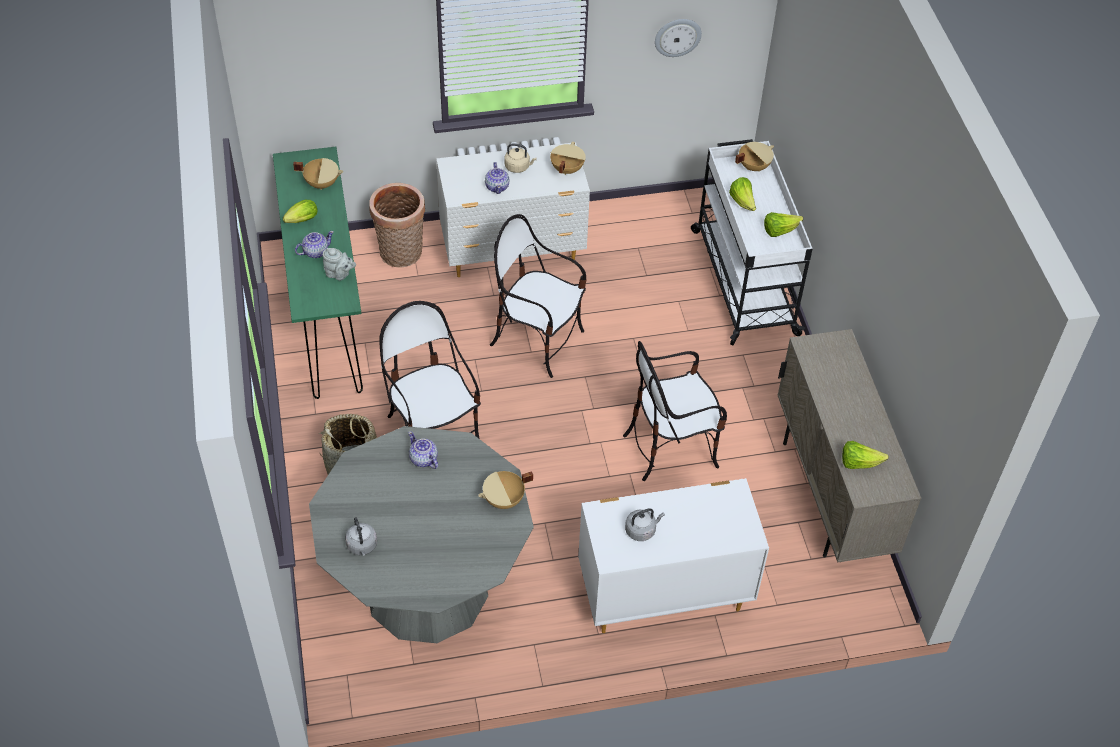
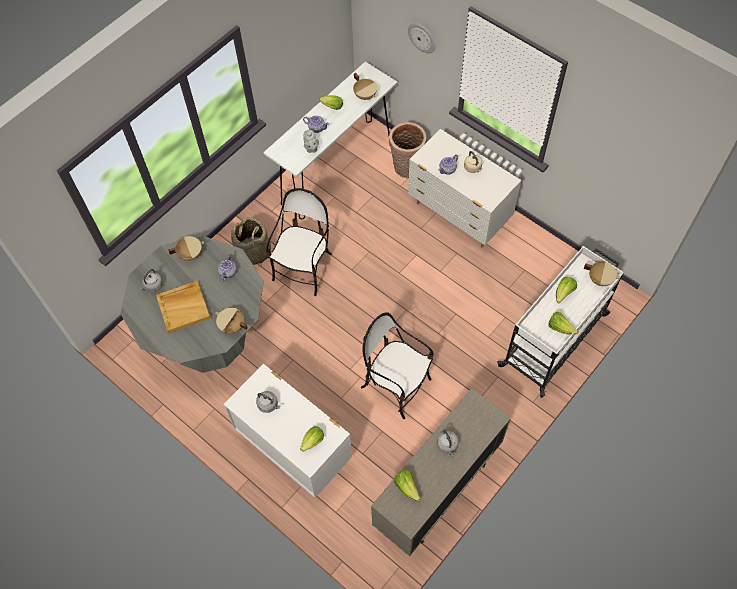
camera: 55 degrees right, 10 degrees up
(327, 315) = (336, 169): green console table -> white console table
(427, 532) = (184, 307): none -> beige tray
(537, 340) = (409, 270): chair -> none
(566, 169) = (495, 190): beige cooking pot -> beige cooking pot (190, 254)
(677, 37) = (611, 163): wall clock -> wall clock (422, 37)
(726, 519) = (311, 442): none -> lettuce
(840, 399) = (447, 446): none -> grey kettle

